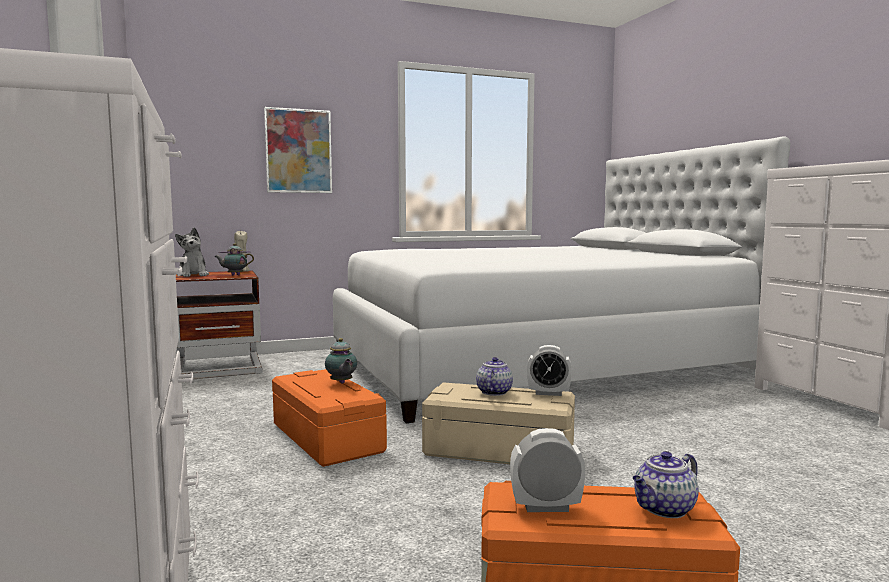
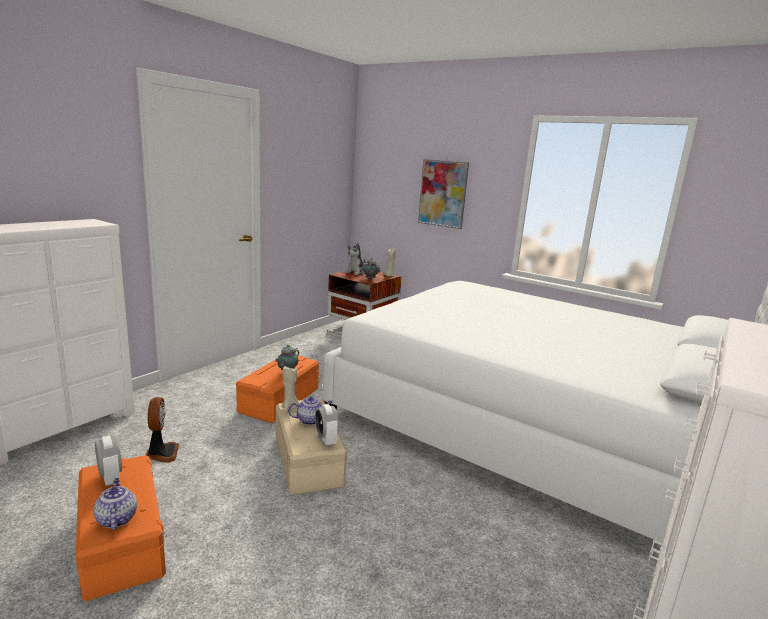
camera: 55 degrees right, 10 degrees up
(371, 537) = (161, 453): none -> fan
(450, 395) = (290, 408): none -> beige candle
(664, 509) = (116, 519): teapot -> teapot turned 45 degrees clockwise

